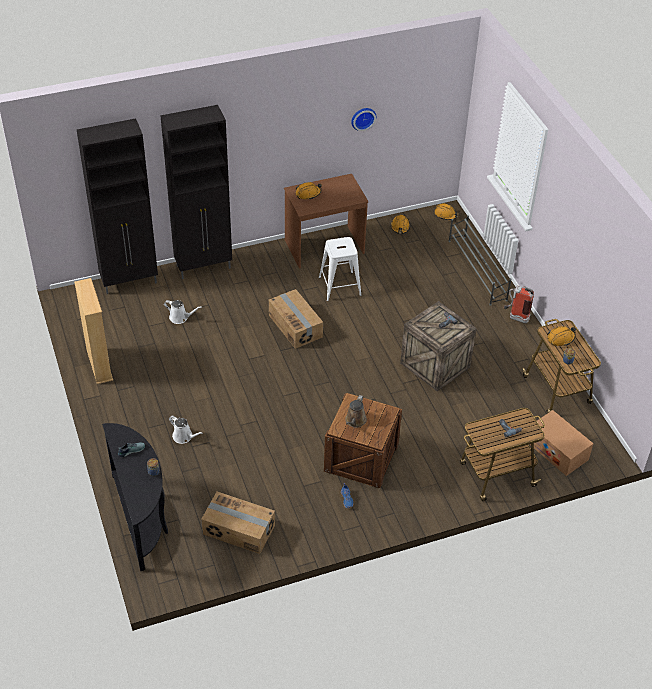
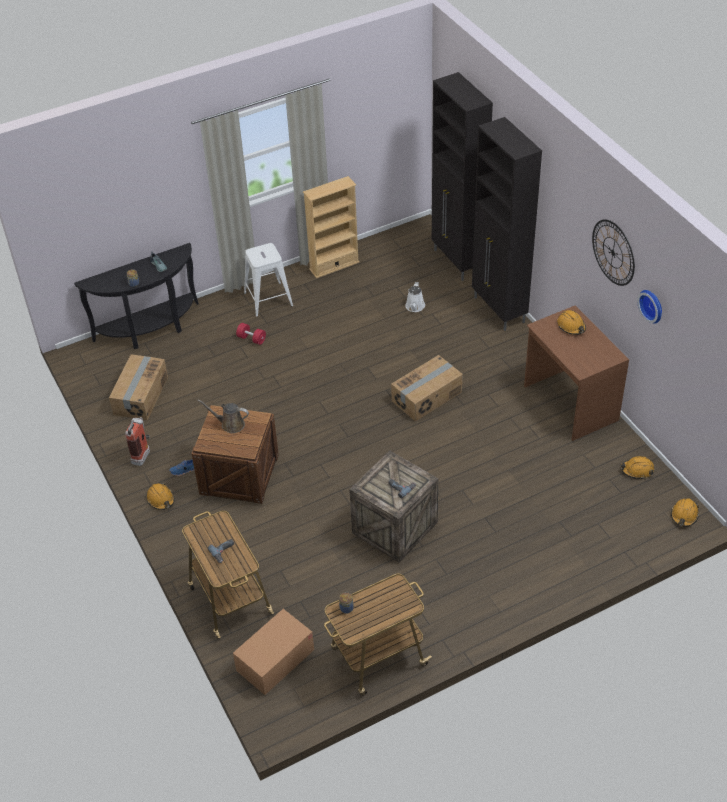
camera: 85 degrees right, 0 degrees up
(184, 436) = (251, 339): white watering can -> red dumbbell
(313, 116) = (613, 252): none -> wall clock
(340, 286) = (505, 425): white stool -> white stool (268, 299)
(477, 270) = (581, 558): grey shoe rack -> none
(515, 317) = (502, 605): fire extinguisher -> fire extinguisher (143, 454)
(560, 338) = (385, 599): orange hard hat -> orange hard hat (161, 499)

